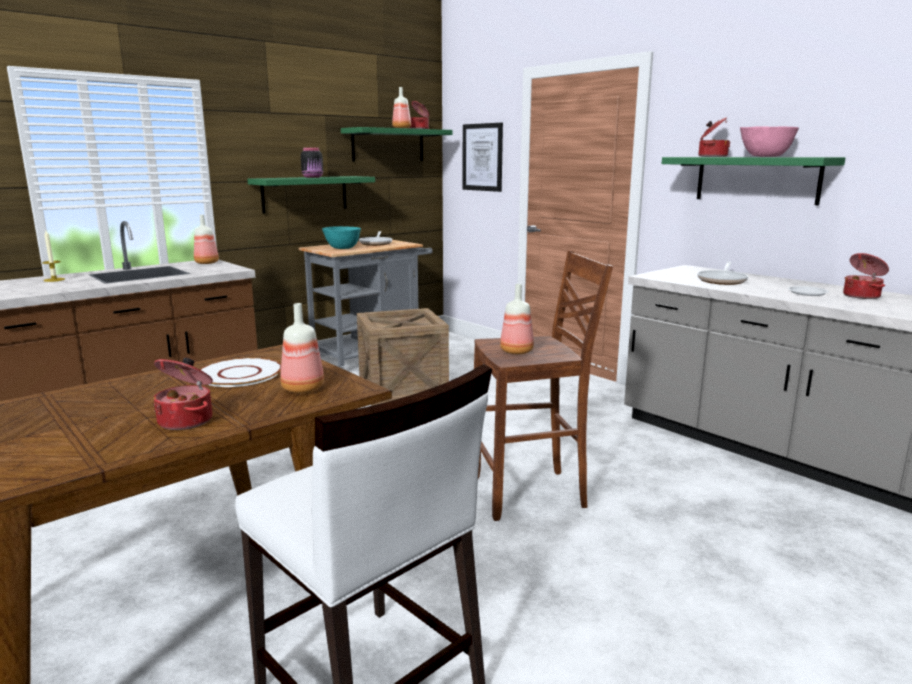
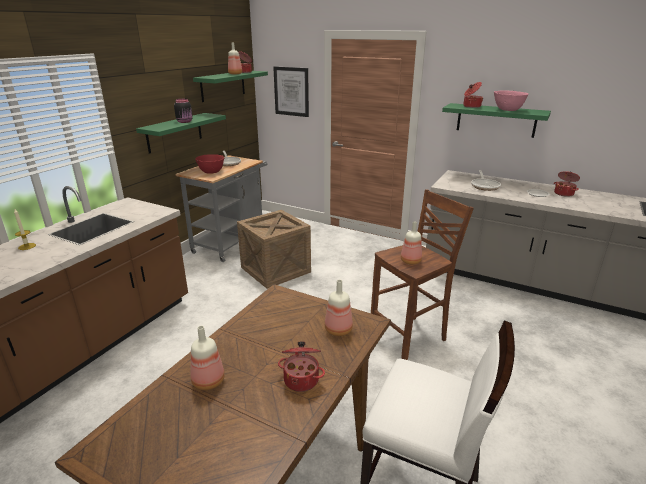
camera: 20 degrees left, 10 degrees up
(206, 263) = (129, 205): bottle -> bottle (207, 381)
(239, 374) = (280, 323): white plate -> none
(342, 248) = (211, 172): turquoise bowl -> red bowl

